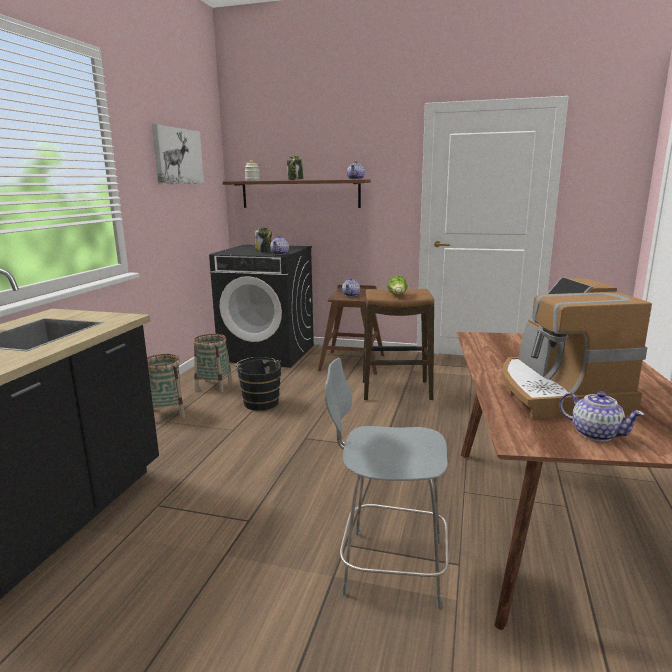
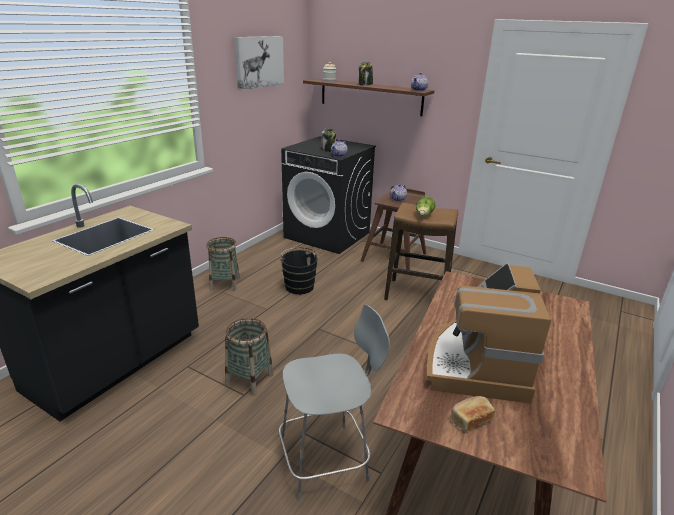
camera: 15 degrees right, 10 degrees up
(214, 386) = (270, 263): basket -> basket (249, 379)
(389, 566) = (327, 460): grey chair -> grey chair turned 135 degrees clockwise
(595, 433) = (470, 419): teapot -> bread

